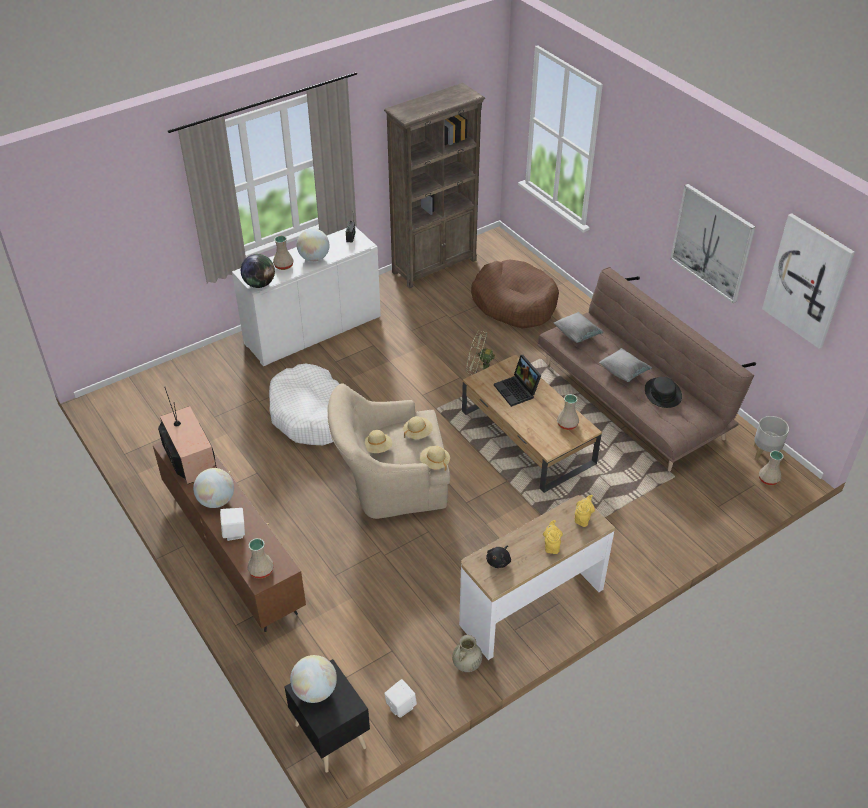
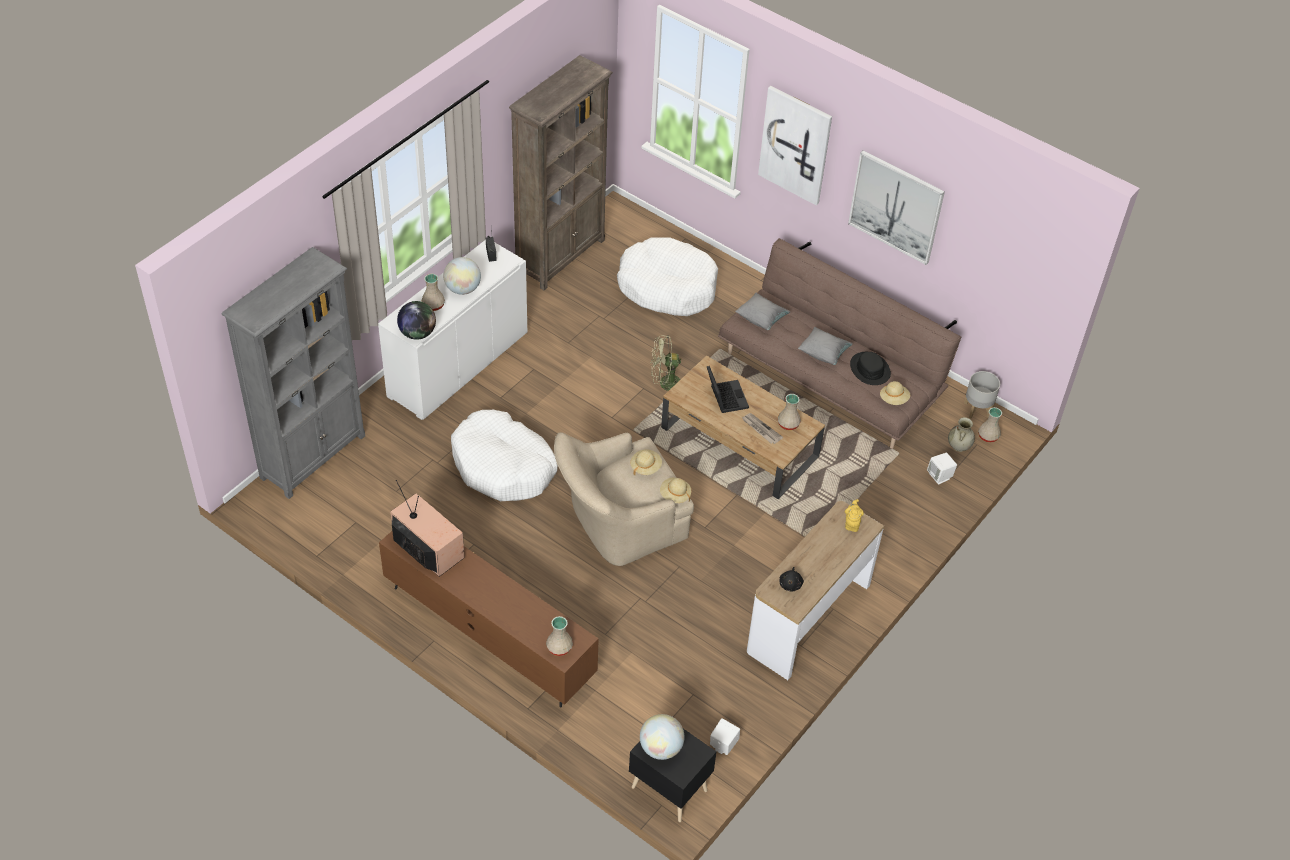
camera: 20 degrees left, 5 degrees up
(163, 377) = (313, 456): none -> grey bookcase
(216, 501) = (478, 587): globe -> none
(234, 532) = (514, 615): white speaker -> white speaker (939, 476)
(378, 448) = (610, 492): beige hat -> beige hat (894, 399)
(466, 665) = (769, 690): beige vase -> beige vase (959, 446)
(514, 303) = (667, 287): brown dog bed -> white dog bed
(517, 391) = (725, 397): laptop -> laptop turned 150 degrees counterclockwise
(539, 424) = (761, 429): none -> newspaper
(551, 546) = (833, 557): yellow teapot -> none
(807, 280) = (1006, 240): picture -> picture (795, 145)

